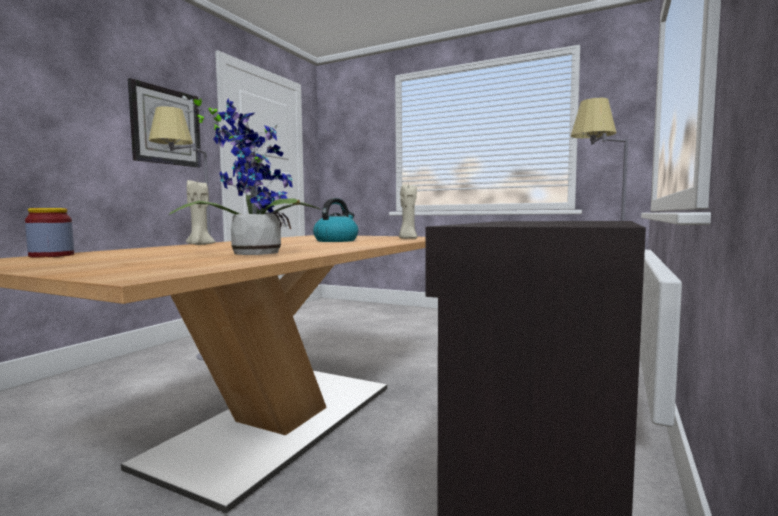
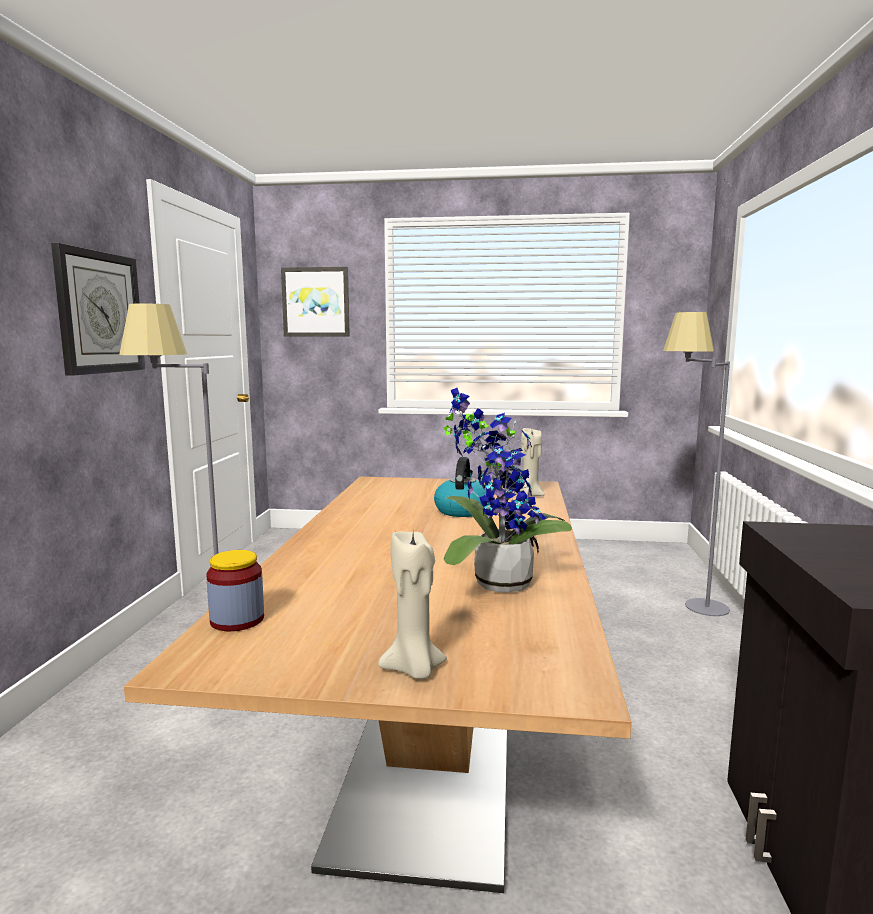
camera: 20 degrees left, 5 degrees up
(199, 245) = (325, 545): beige candle -> beige candle (414, 670)
(351, 139) = (316, 302): none -> picture

